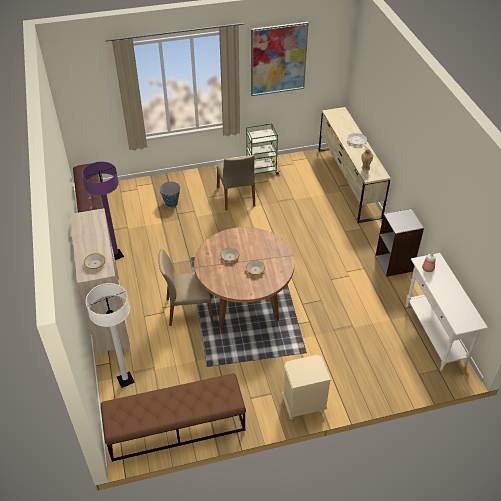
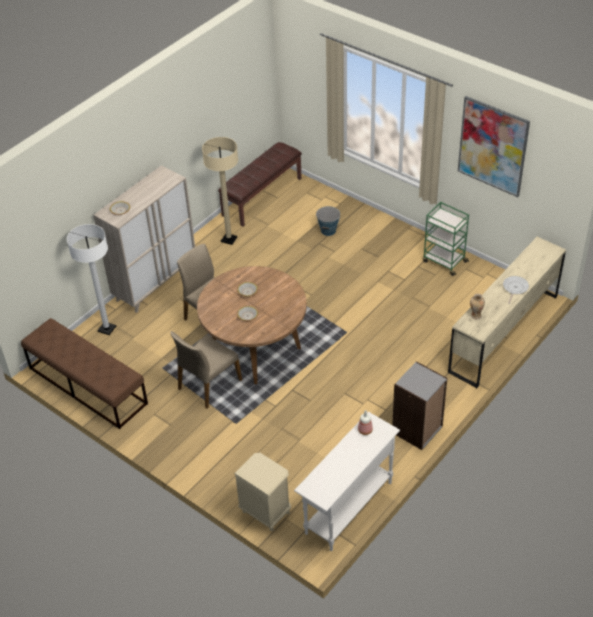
camera: 55 degrees right, 0 degrees up
(116, 255) = (229, 239): purple floor lamp -> beige floor lamp
(236, 196) = (385, 266): beige chair -> beige chair (208, 384)
(303, 405) = (176, 452): beige nightstand -> beige nightstand (265, 512)

